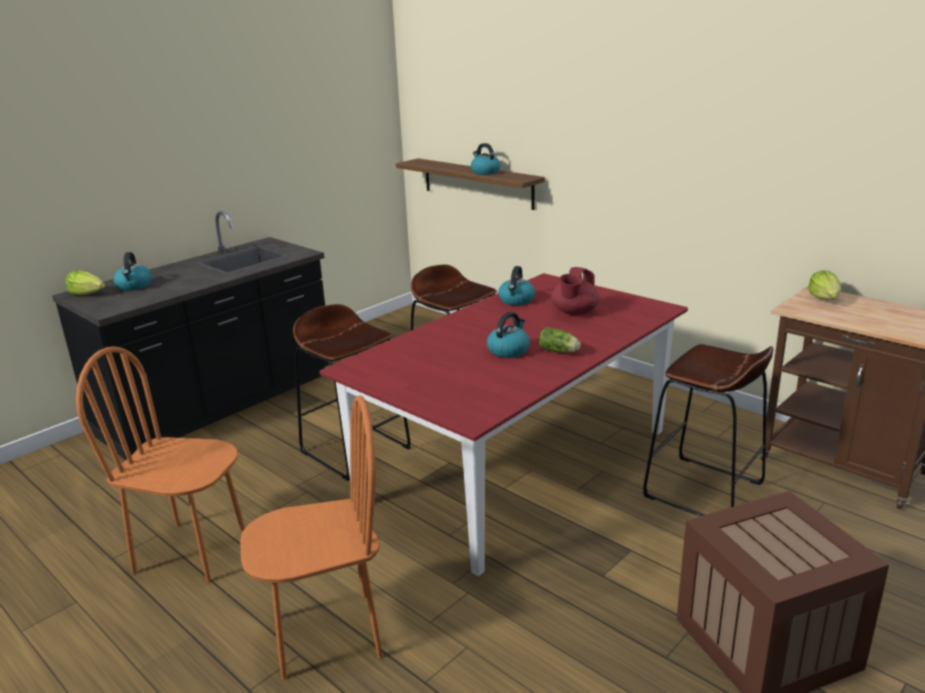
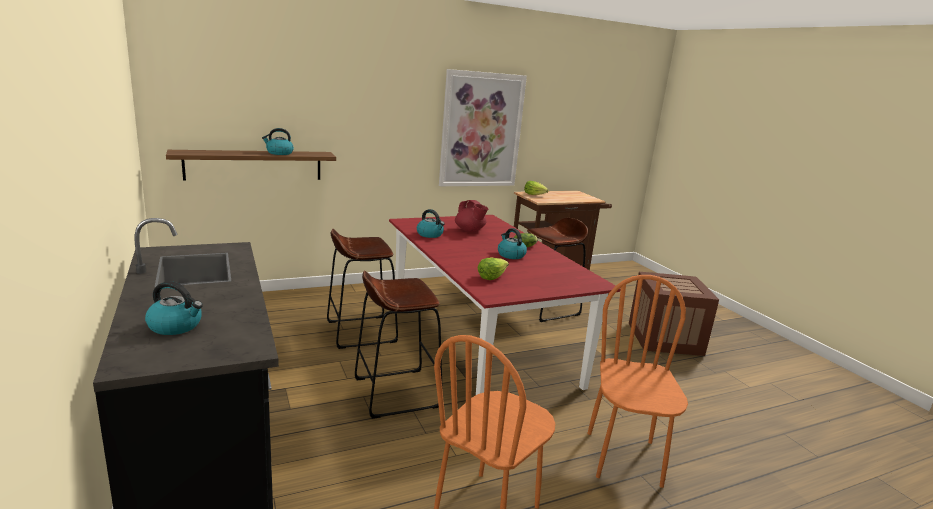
camera: 70 degrees left, 5 degrees down
(88, 294) = (149, 356): lettuce -> lettuce (491, 277)
(750, 166) = (481, 130): none -> picture

